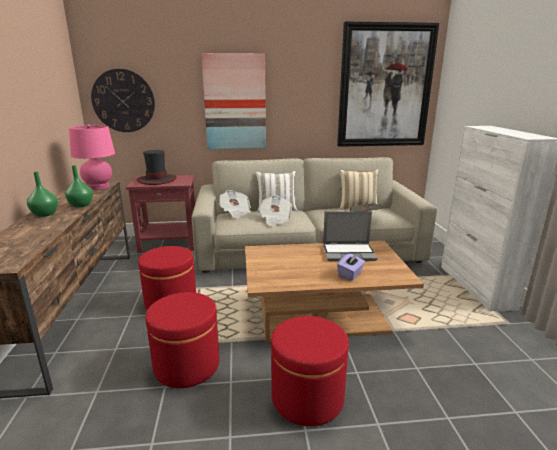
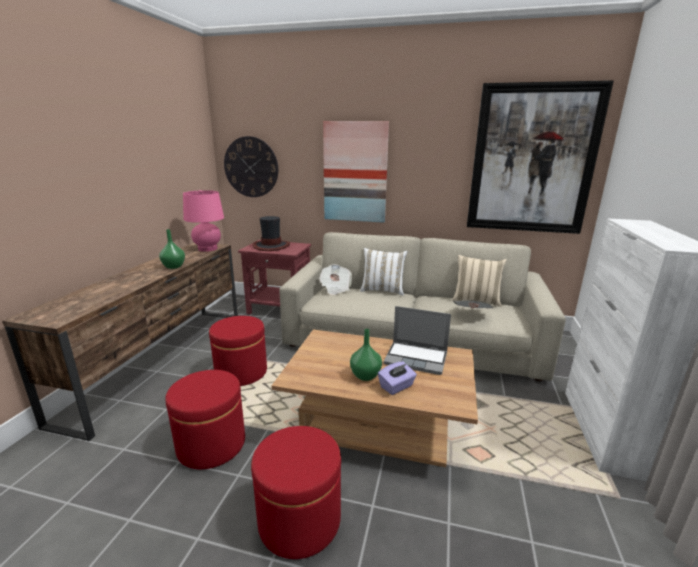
camera: 20 degrees right, 0 degrees up
(45, 214) = (138, 272): green vase -> green vase (365, 375)
(275, 219) = (369, 303): newspaper -> none

